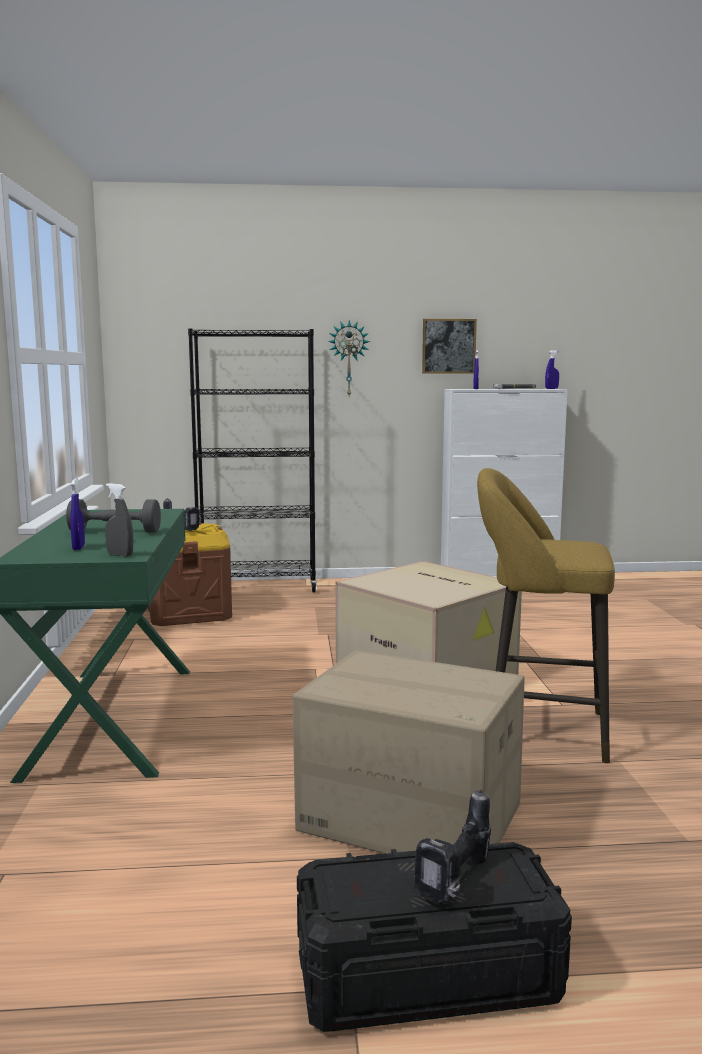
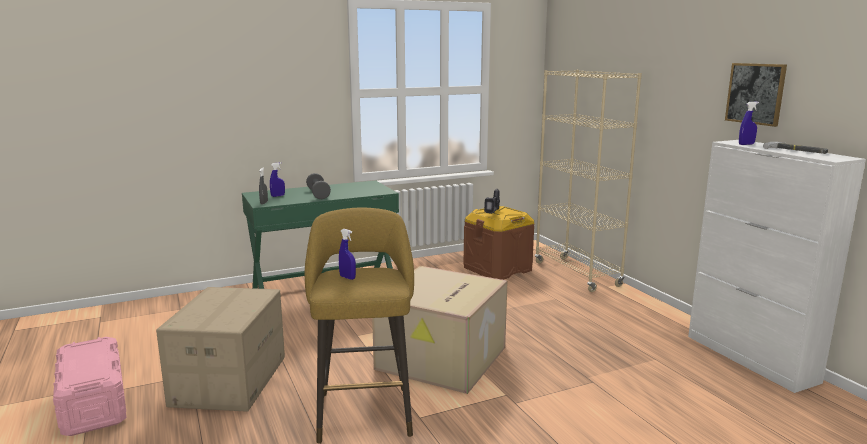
camera: 70 degrees right, 5 degrees up
(258, 588) = (577, 274): black bookcase -> beige bookcase
(348, 359) = (671, 99): wall clock -> none
(426, 976) = (94, 403): black storage box -> pink storage box
(458, 883) = (82, 367): power drill -> none
(551, 388) = (837, 158): blue spray bottle -> blue spray bottle (347, 277)

